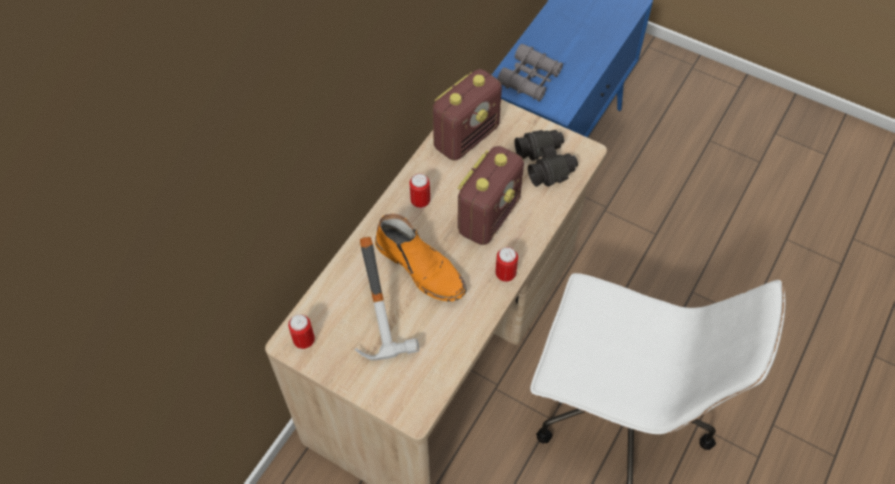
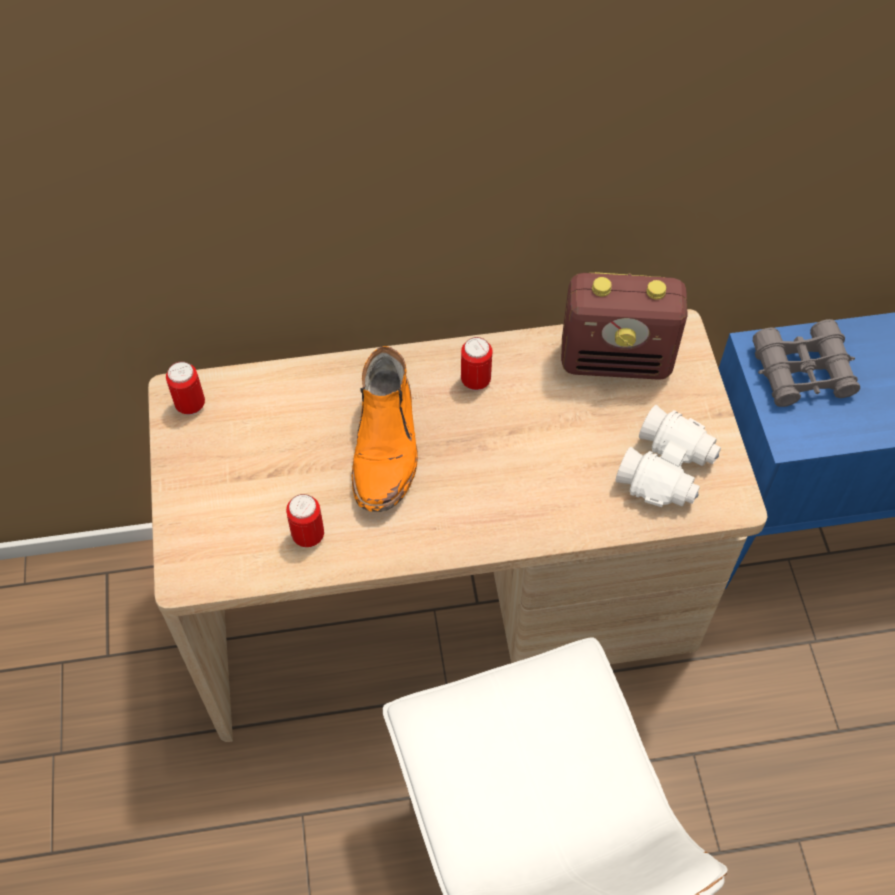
camera: 50 degrees right, 0 degrees up
(389, 320) = (287, 465): hammer -> none
(489, 216) = (525, 463): radio -> none
(505, 274) = (457, 539): can -> can (308, 536)
(545, 163) = (667, 469): black binoculars -> white binoculars

